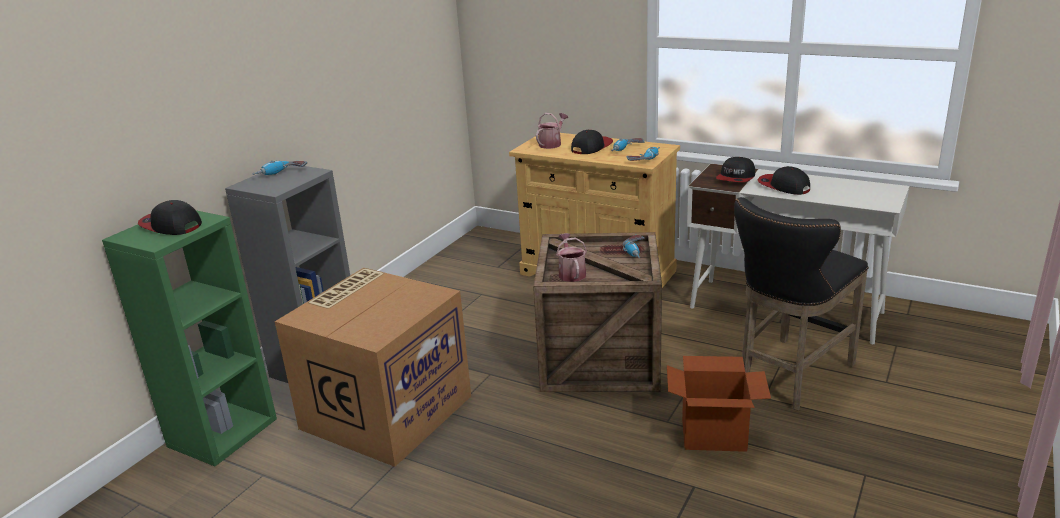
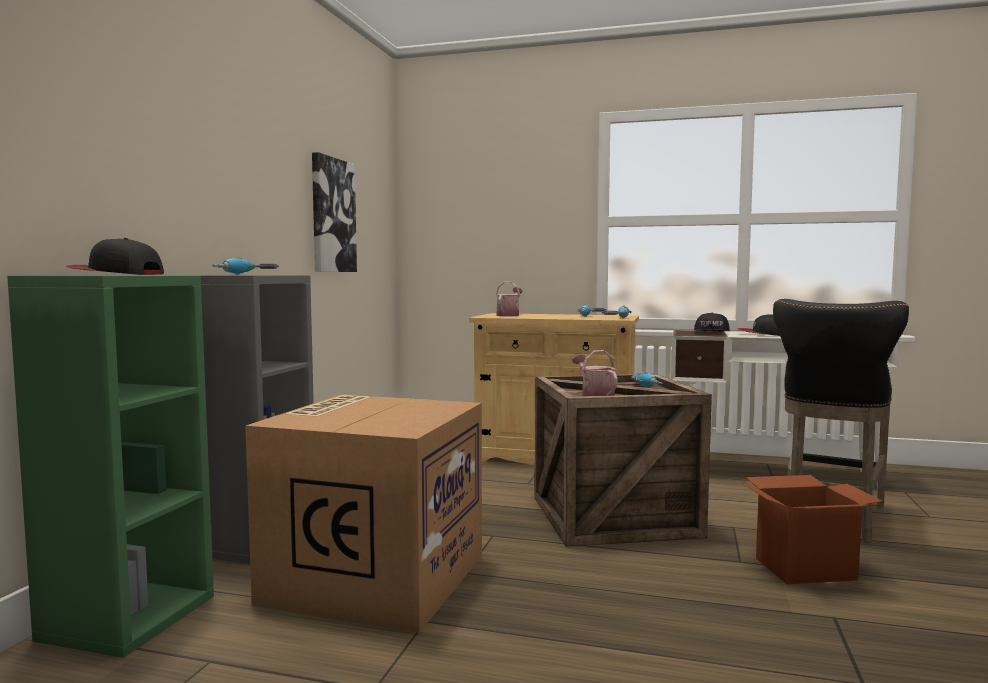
camera: 15 degrees left, 20 degrees down
(376, 62) = (332, 215): none -> picture
(591, 147) = (552, 316): cap -> none

